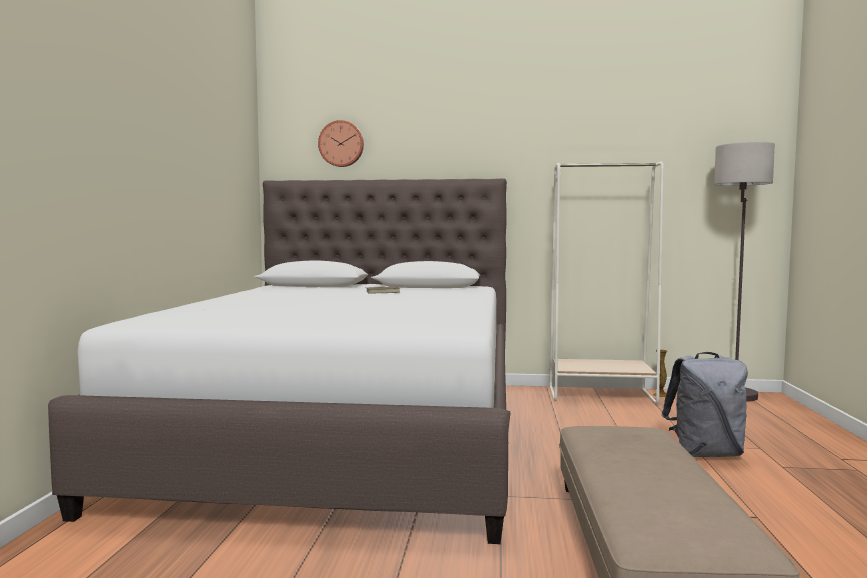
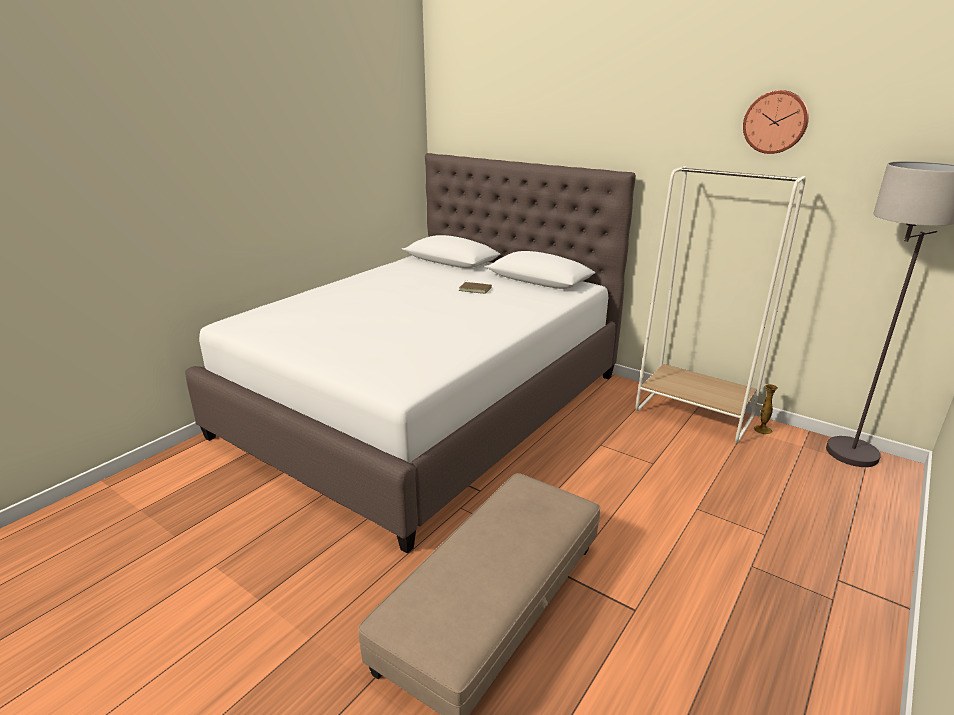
camera: 30 degrees right, 20 degrees up
(341, 144) = (490, 120): wall clock -> wall clock (775, 122)
(705, 453) = (694, 522): grey backpack -> none

